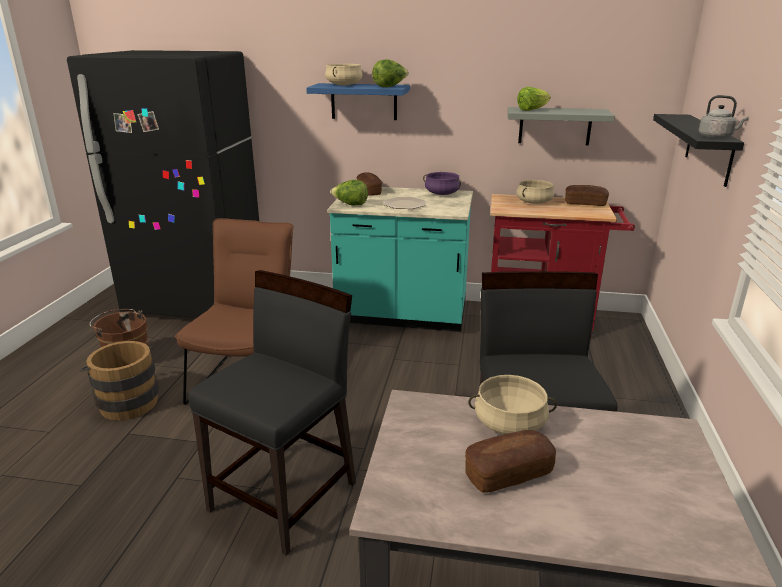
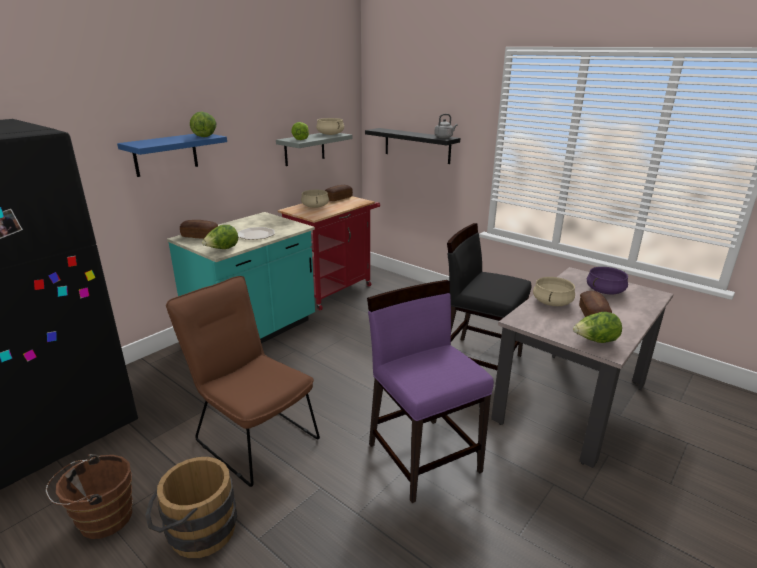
camera: 60 degrees left, 0 degrees up
(285, 495) = (424, 456): black chair -> purple chair
(344, 85) = (158, 141): beige cooking pot -> beige cooking pot (330, 134)
(409, 488) = (595, 341): none -> lettuce
(441, 193) = (254, 220): purple cooking pot -> purple cooking pot (605, 291)

